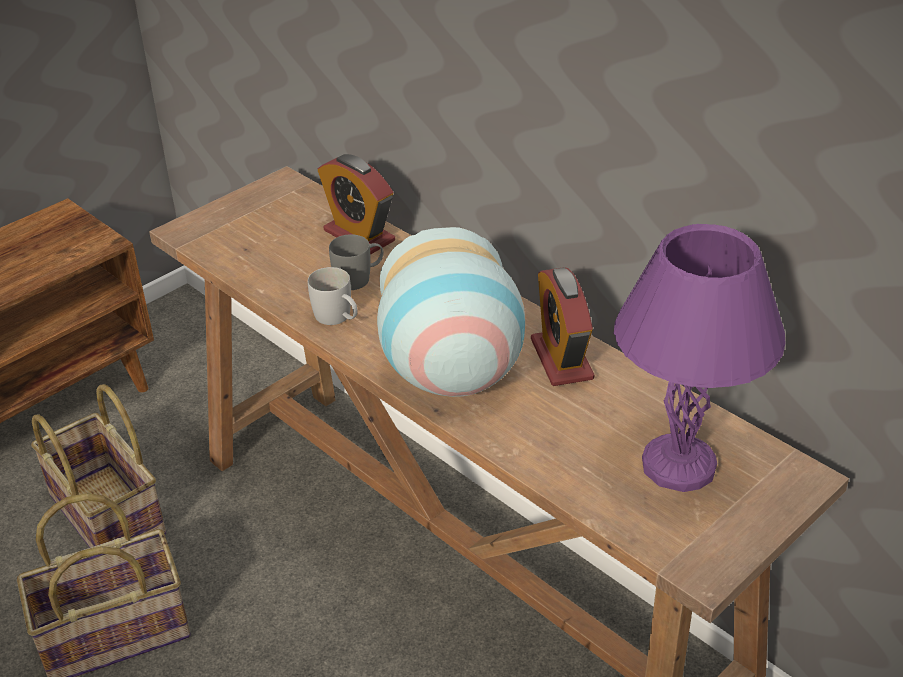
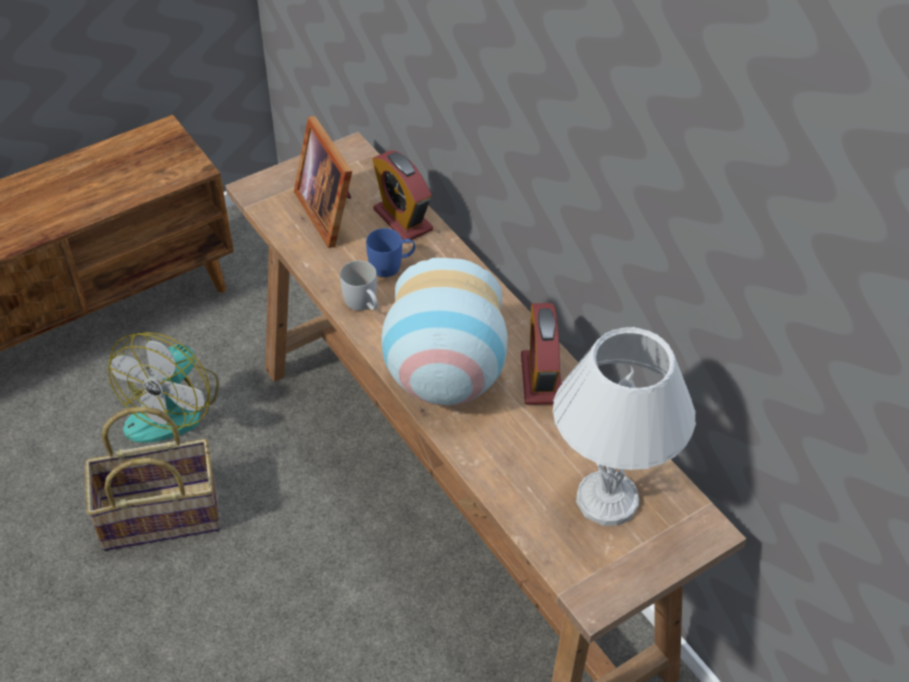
camera: 10 degrees right, 10 degrees up
(110, 514) = (174, 406): basket -> fan
(276, 238) = (330, 211): none -> picture frame
(359, 278) = (392, 265): grey mug -> blue mug
(681, 465) = (609, 501): purple table lamp -> white table lamp

